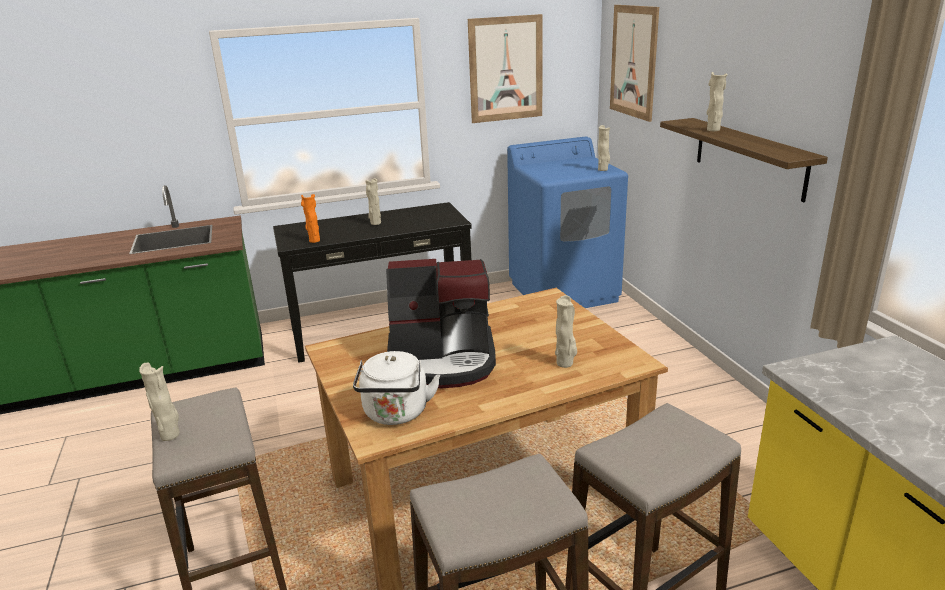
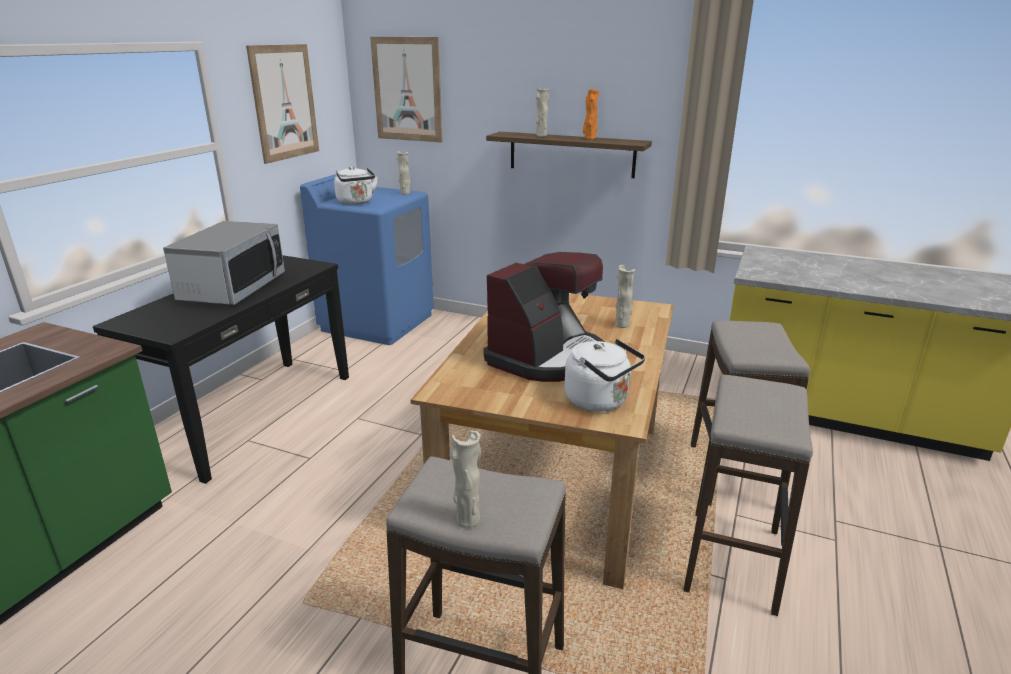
camera: 50 degrees left, 0 degrees up
(314, 240) = (195, 321): orange vase -> orange vase (589, 138)
(375, 223) = (233, 288): beige vase -> microwave
(543, 170) = (356, 202): none -> white kettle

